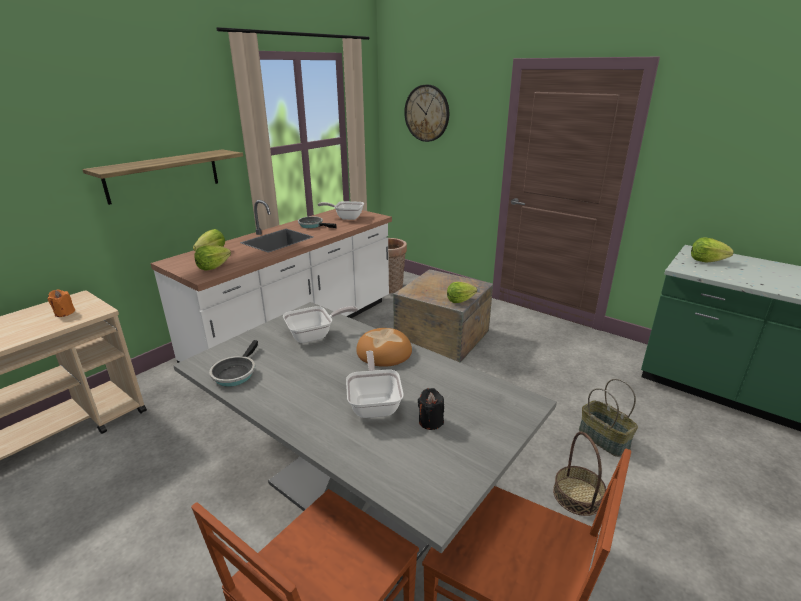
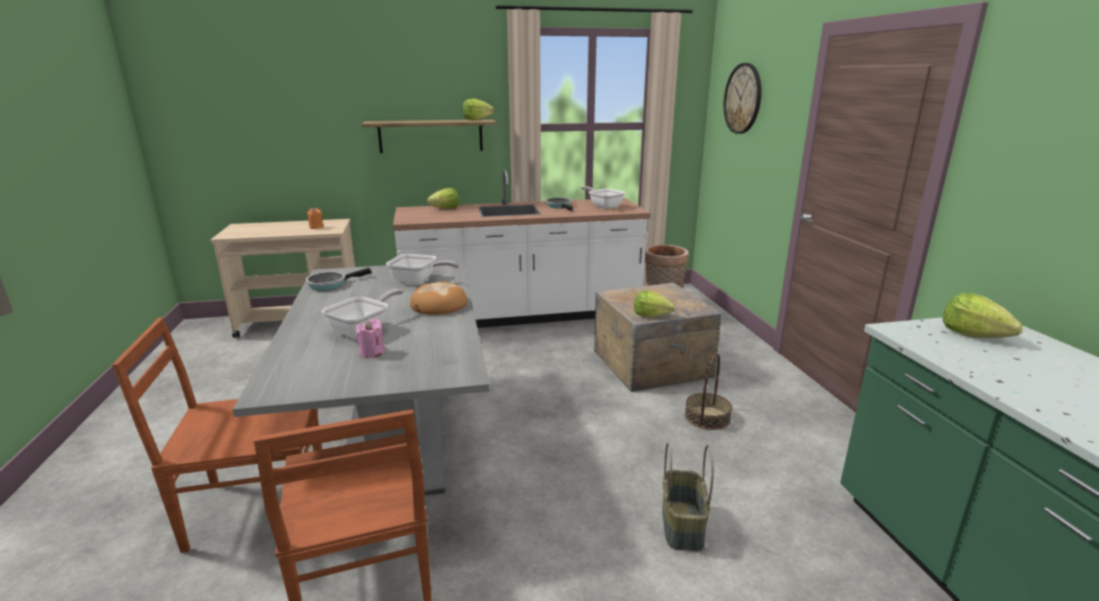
camera: 40 degrees right, 5 degrees down
(213, 267) = (425, 217): lettuce -> lettuce (476, 119)
(430, 421) = (372, 353): black candle -> pink candle
(578, 496) = (566, 549): basket -> basket (707, 417)

